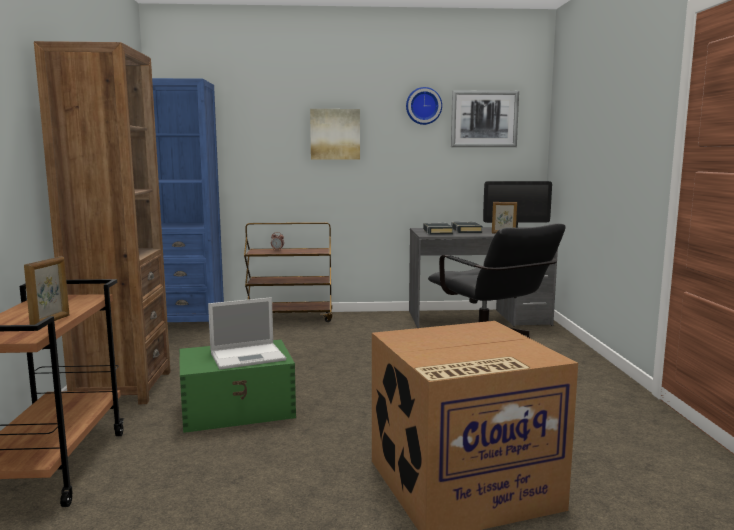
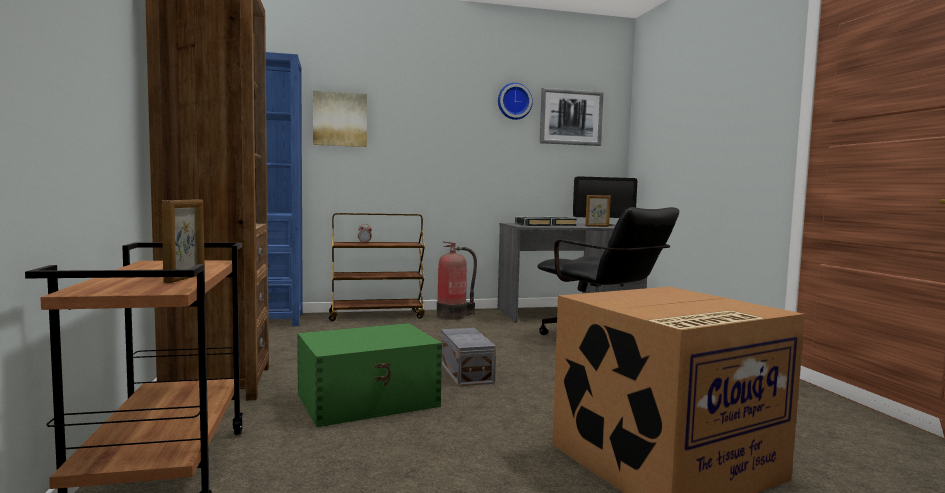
camera: 10 degrees left, 5 degrees down
(249, 356) = (385, 338): laptop -> none
(335, 134) = (426, 125): picture -> picture (340, 119)
(338, 383) = (467, 372): none -> grey storage box
(361, 319) = (454, 316): none -> fire extinguisher

